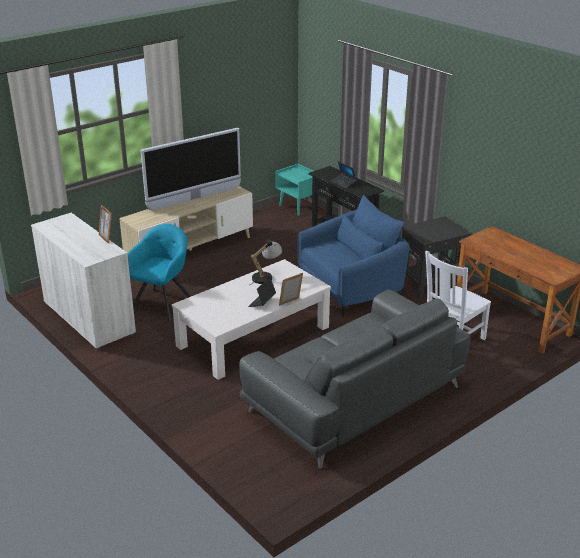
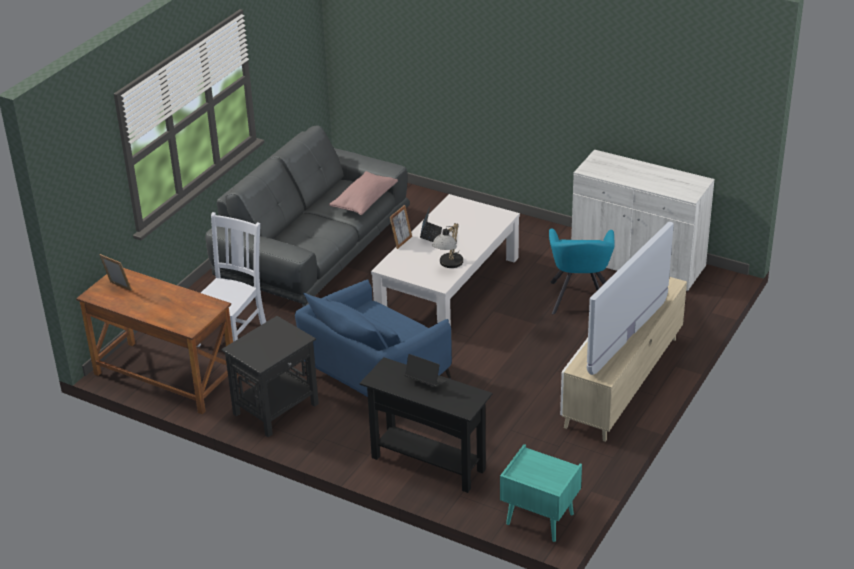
camera: 160 degrees right, 5 degrees up
(106, 238) = (613, 181): picture frame -> picture frame (118, 288)
(299, 353) = (364, 201): none -> pink pillow

